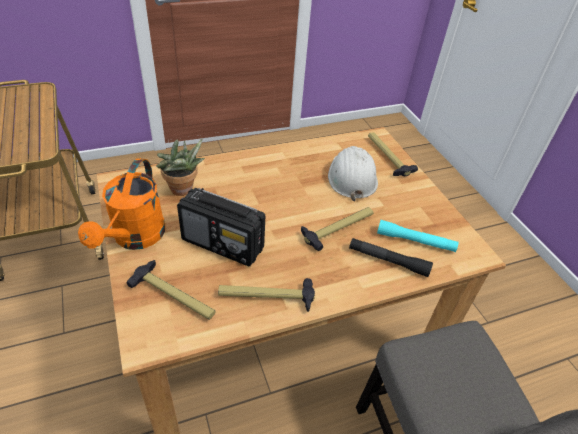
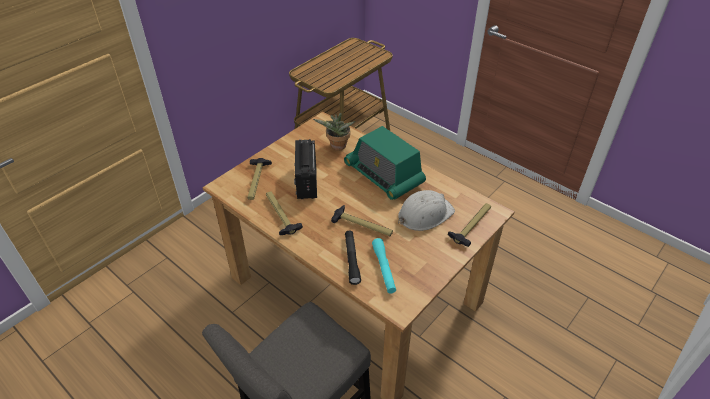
camera: 65 degrees right, 0 degrees up
(135, 238) = (285, 149): orange watering can -> none
(268, 177) = (384, 175): none -> radio

